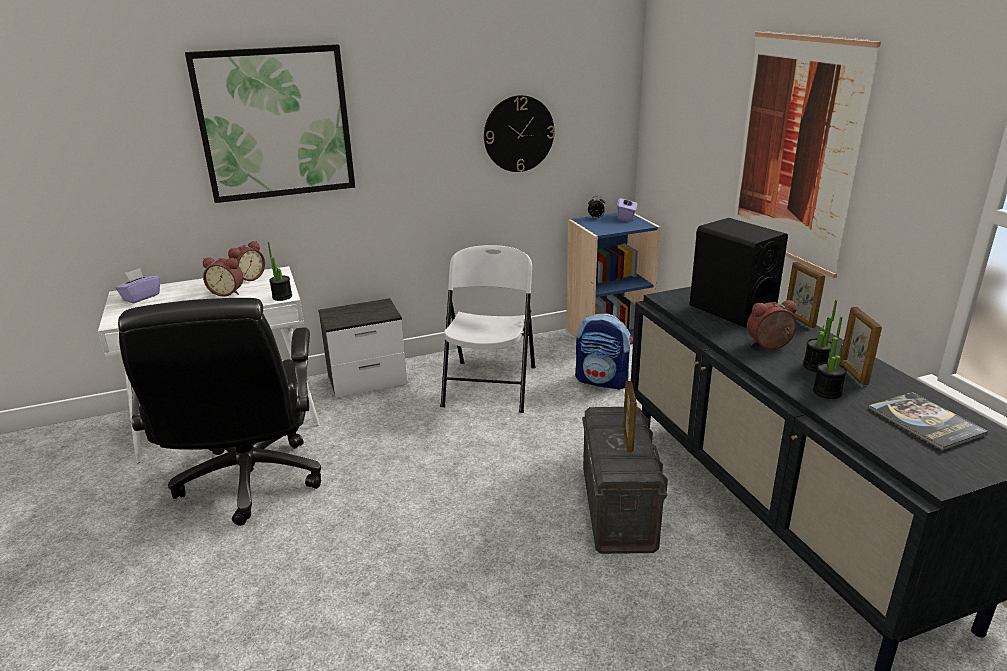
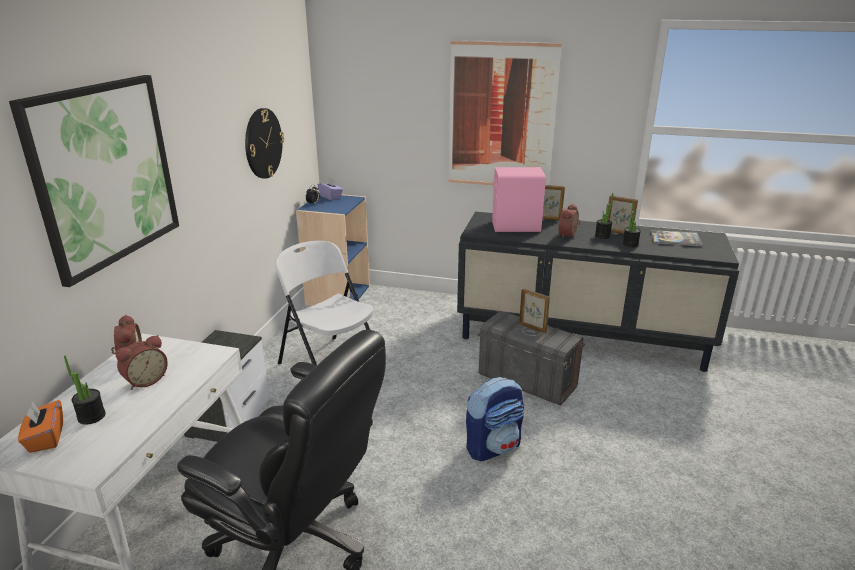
camera: 55 degrees left, 0 degrees up
(141, 297) = (46, 438): purple tissue box -> orange tissue box
(282, 297) = (216, 354): potted plant -> potted plant (91, 416)
(603, 381) = (390, 323): backpack -> backpack (493, 447)
(731, 310) = (515, 226): black speaker -> pink speaker

